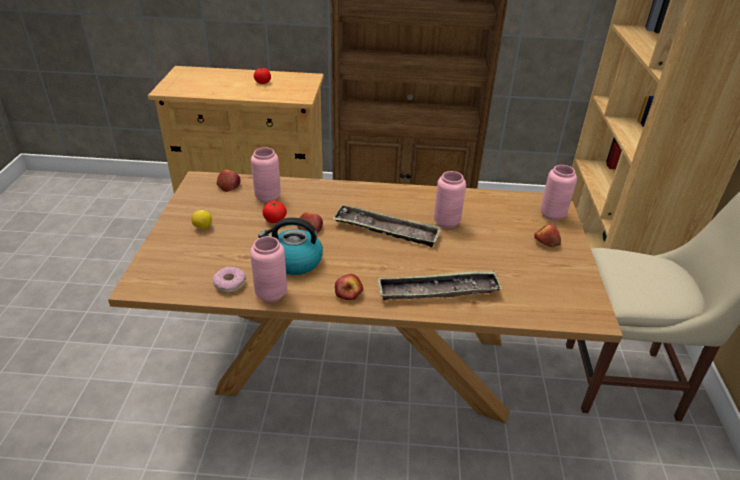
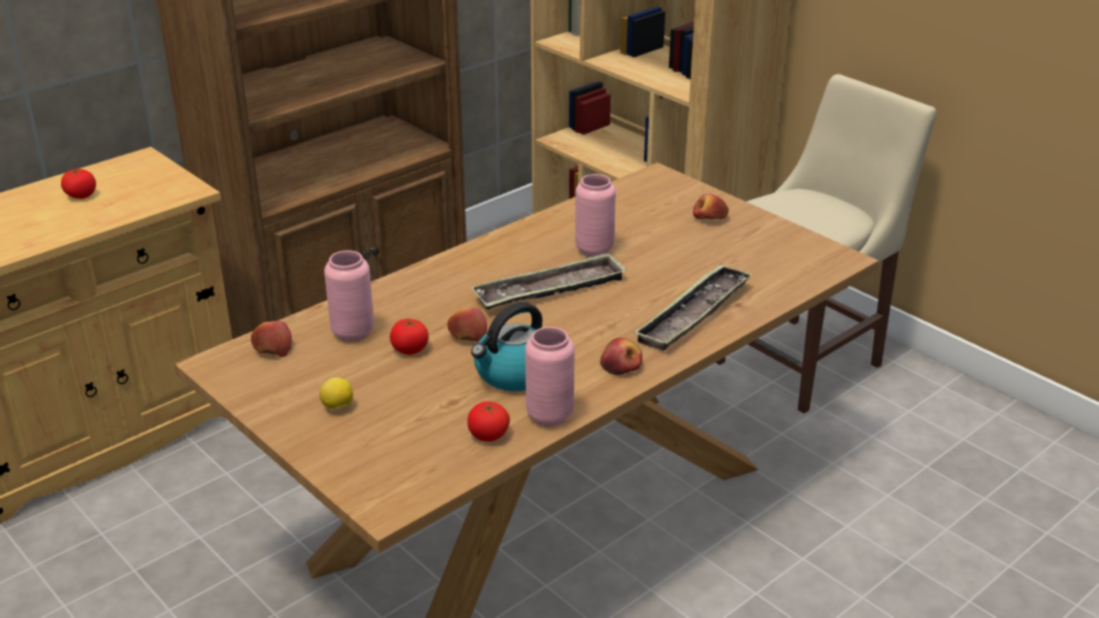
camera: 45 degrees left, 5 degrees down
(230, 284) = (488, 435): donut -> tomato
(552, 215) = (675, 190): pink vase -> none

